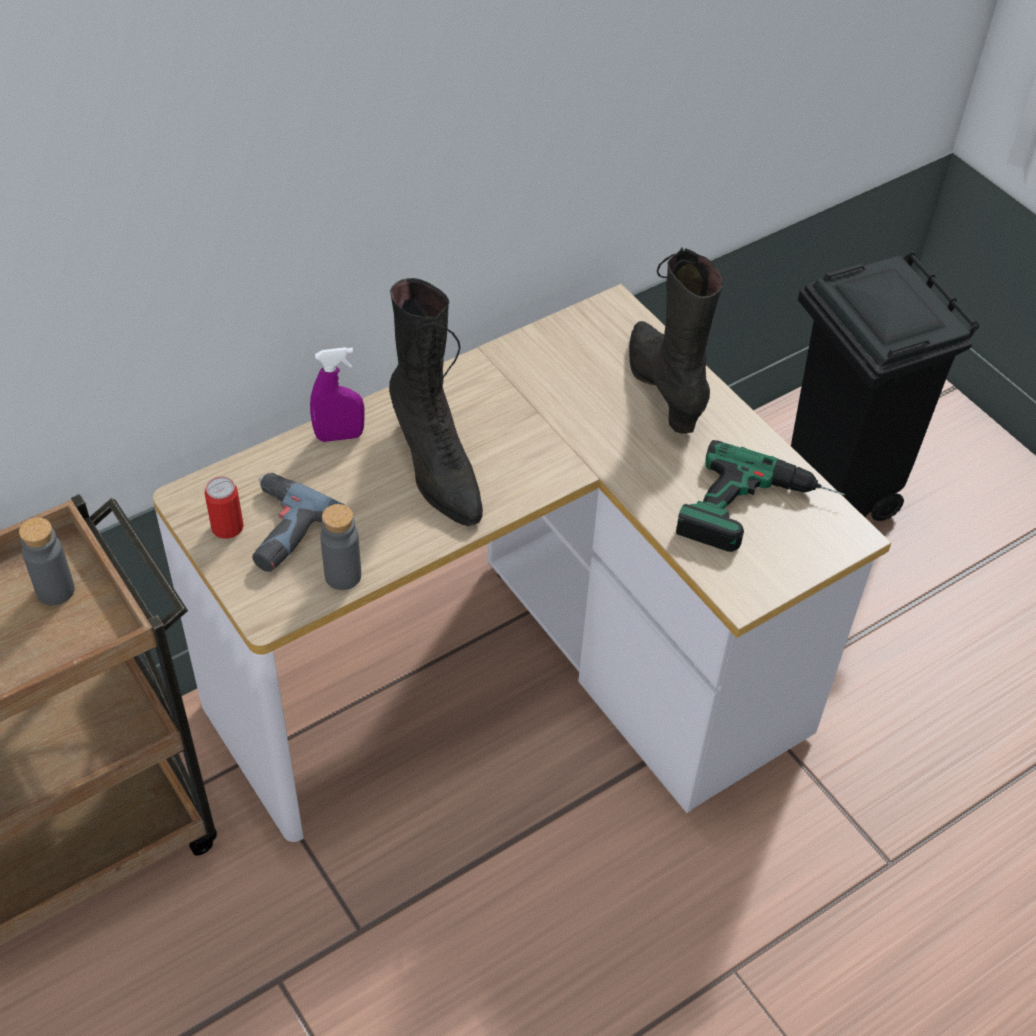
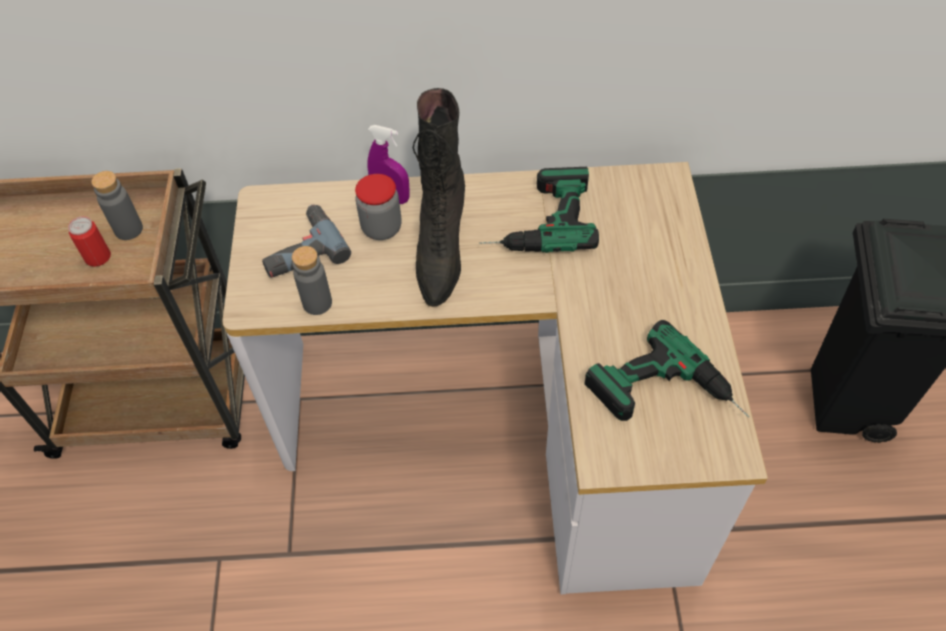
camera: 35 degrees right, 5 degrees up
(227, 527) = (269, 232): can -> can (98, 257)
(353, 471) = (381, 228): none -> jar
(512, 398) = (535, 219): none -> power drill
(664, 388) = (662, 260): black boot -> none

